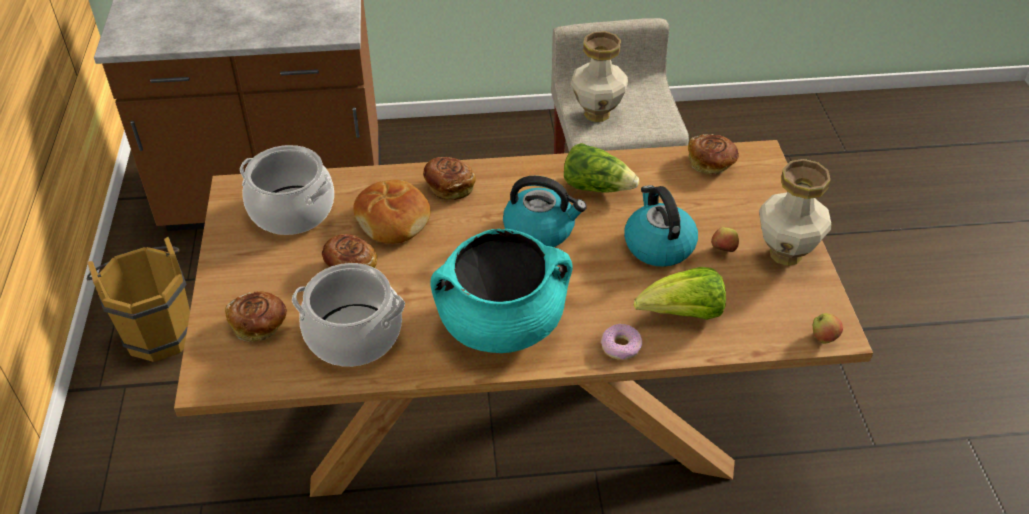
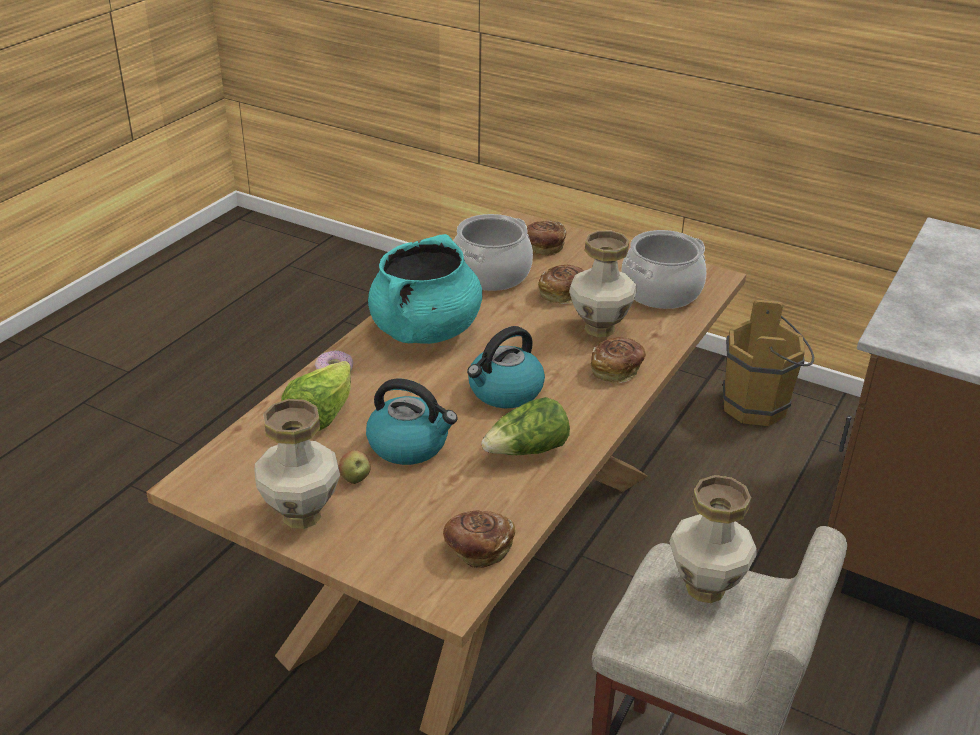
camera: 125 degrees right, 10 degrees down
(393, 220) = (600, 329): bread -> vase
(823, 338) = (196, 473): apple -> none

